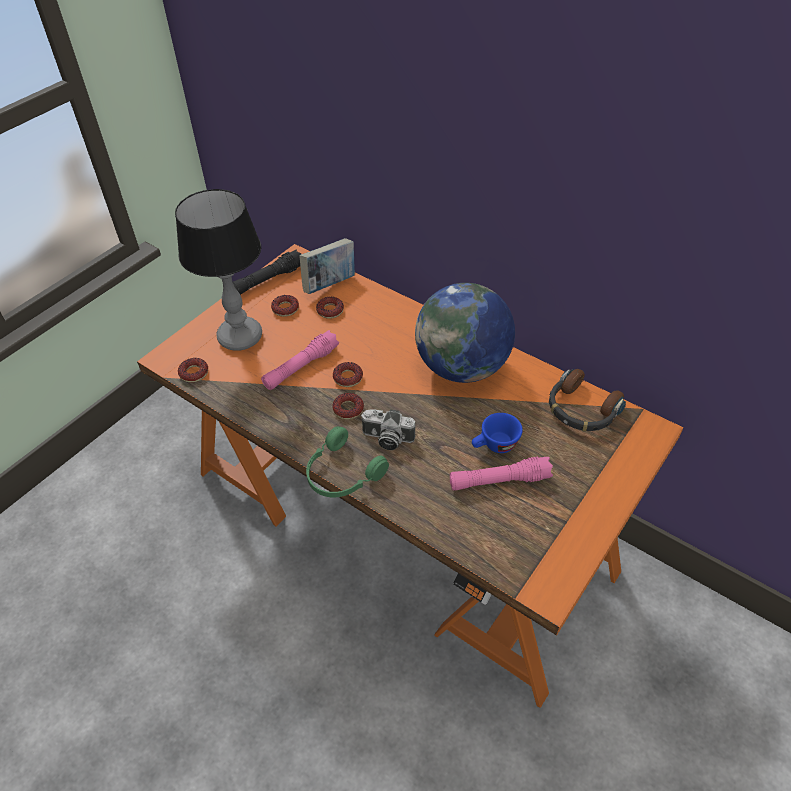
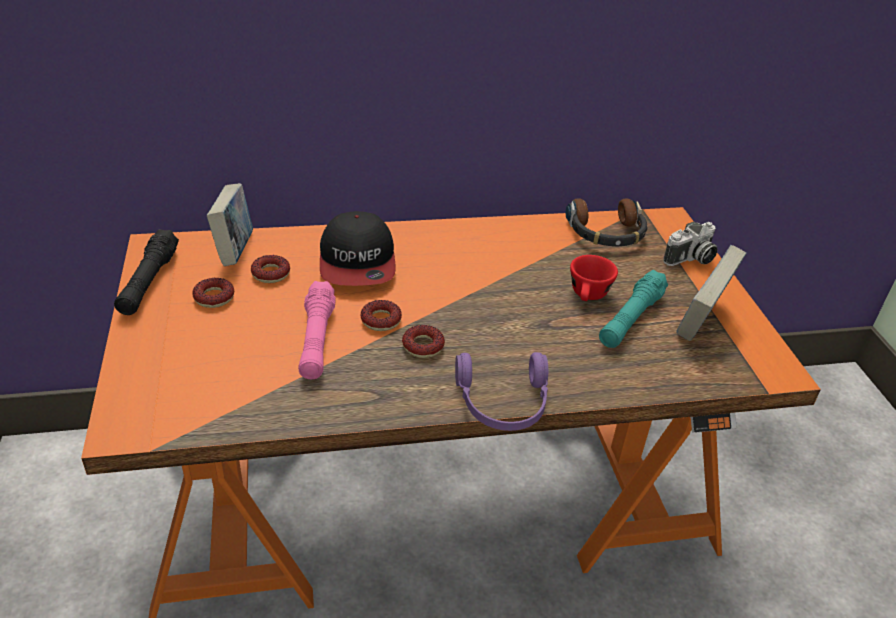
camera: 50 degrees left, 10 degrees down
(194, 373) = (190, 420): donut -> none
(240, 338) = (198, 353): table lamp -> none
(341, 474) = (503, 404): green headphones -> purple headphones
(385, 331) = (358, 262): none -> cap
(386, 439) = (496, 347): camera -> camera (690, 259)
(462, 367) = (472, 253): globe -> none
(494, 446) = (588, 296): blue cup -> red cup
(499, 481) = (630, 319): pink flashlight -> turquoise flashlight
(548, 518) = (701, 321): none -> book

